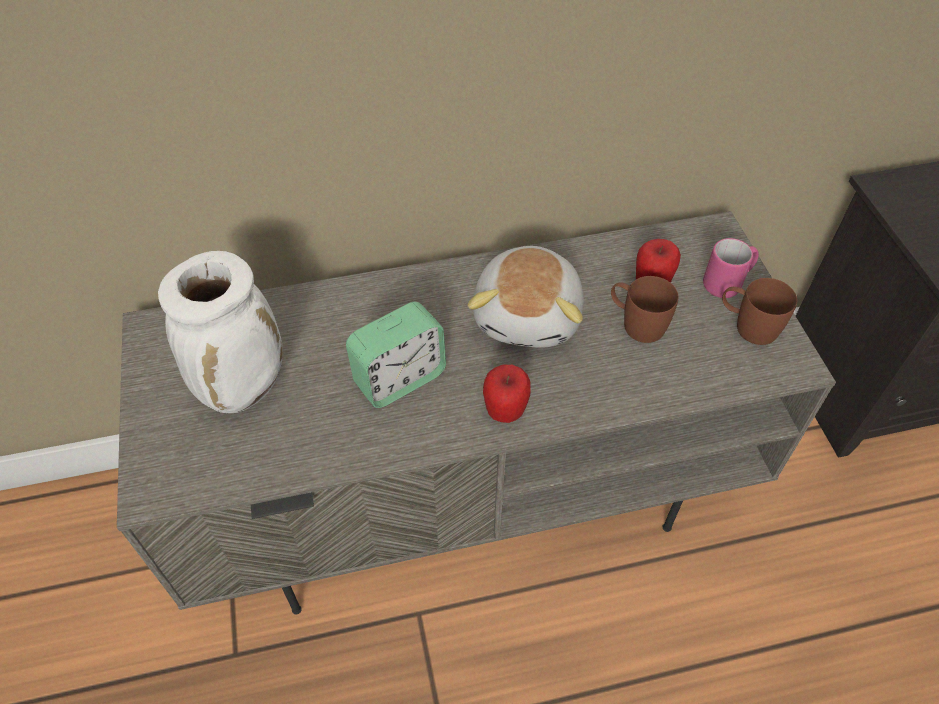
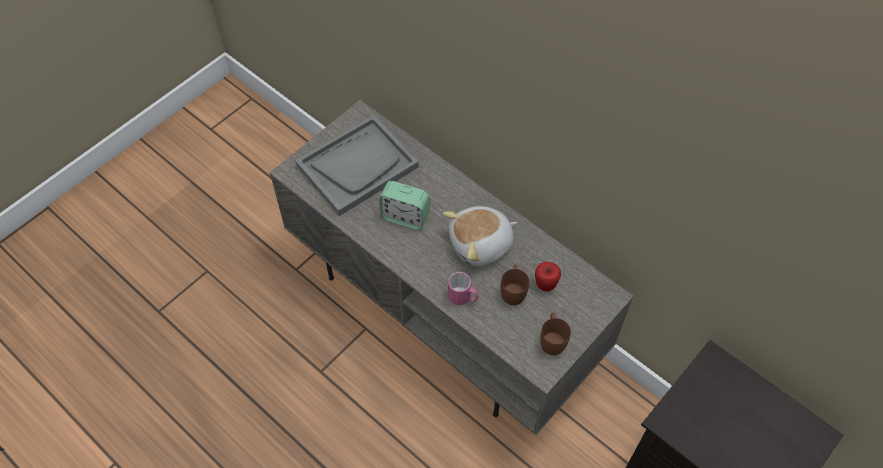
camera: 55 degrees right, 5 degrees up
(244, 387) = (357, 166): white vase -> grey tray
(505, 411) = (419, 266): apple -> none
(727, 283) = (574, 317): pink mug -> pink mug (463, 298)

